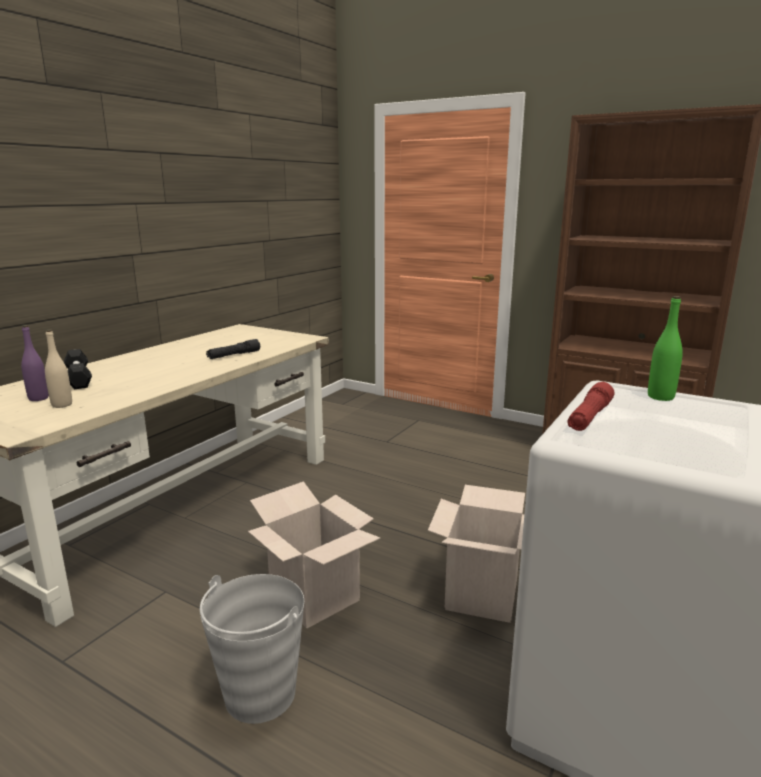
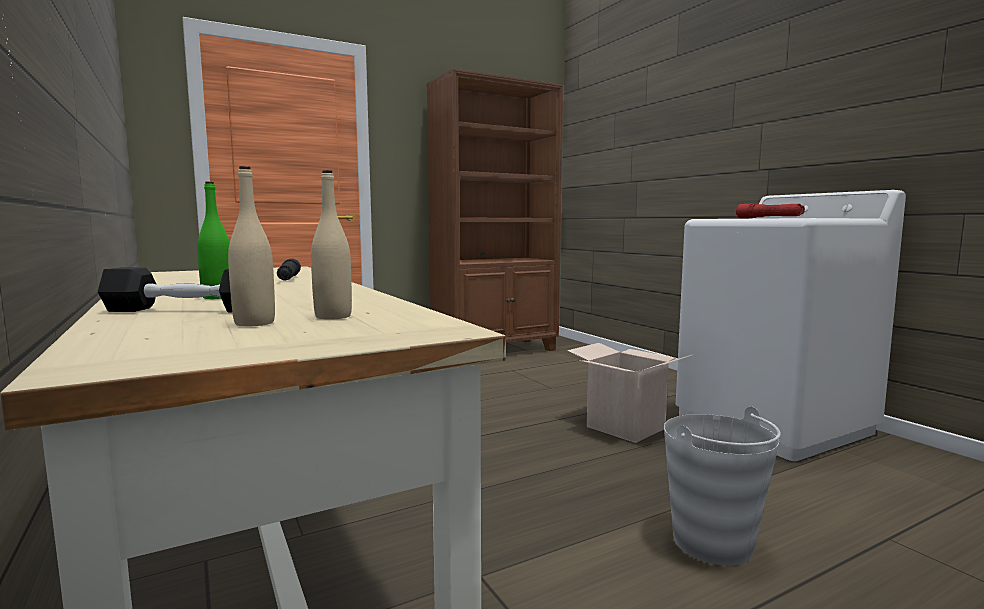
camera: 60 degrees left, 10 degrees down
(38, 398) = (254, 323): purple bottle -> beige bottle
(314, 597) = (575, 487): cardboard box -> none
(660, 397) = (734, 218): green bottle -> green bottle (217, 297)

